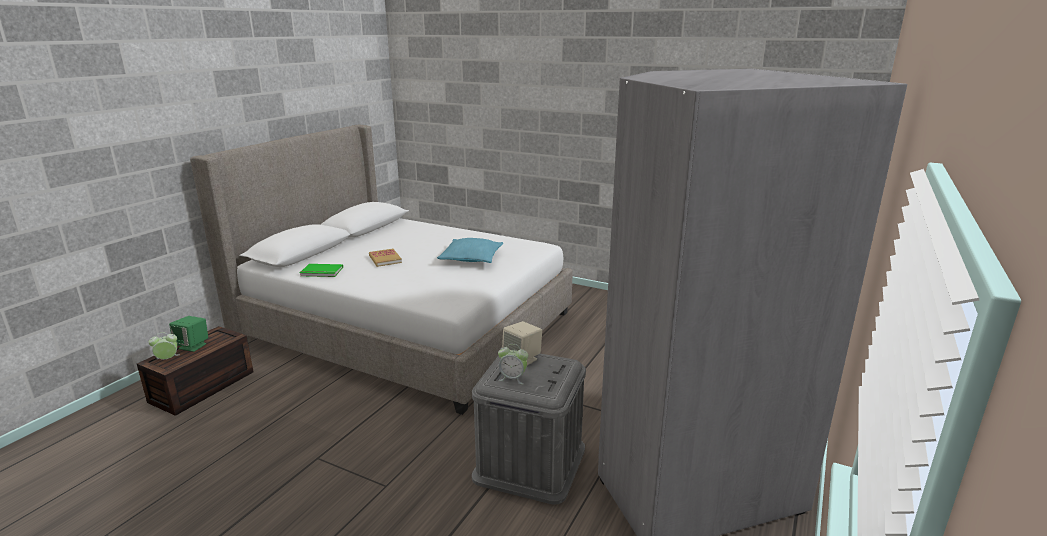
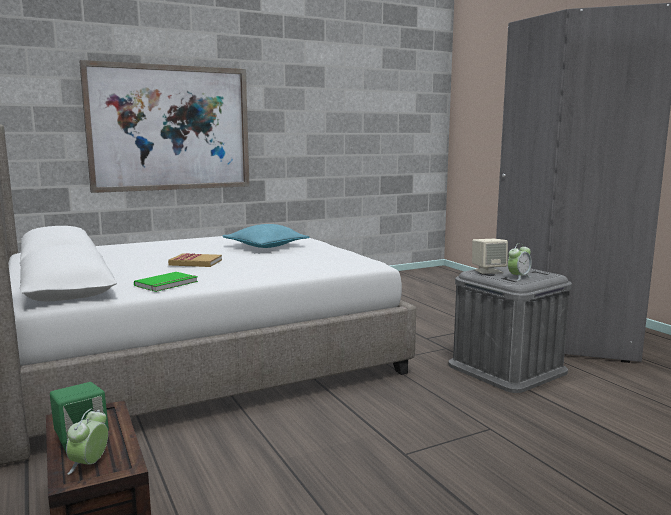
camera: 55 degrees left, 10 degrees down
(517, 126) = (170, 128): none -> picture

